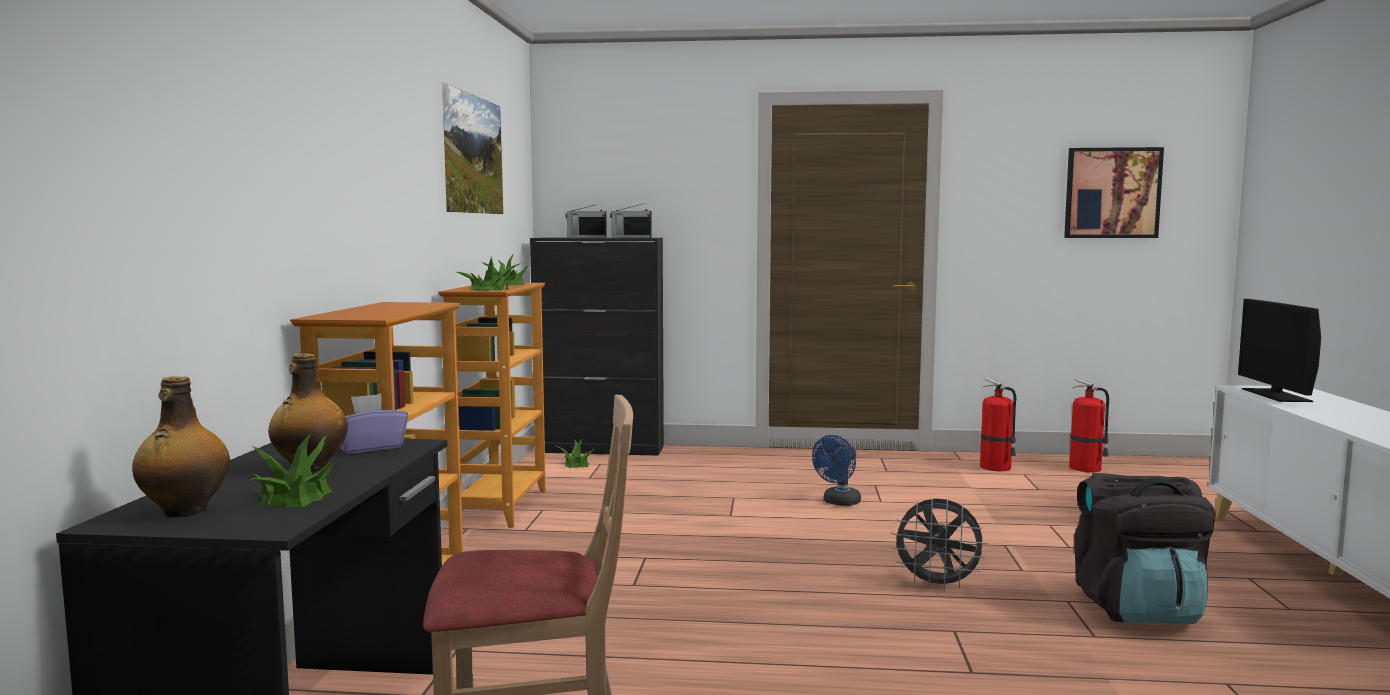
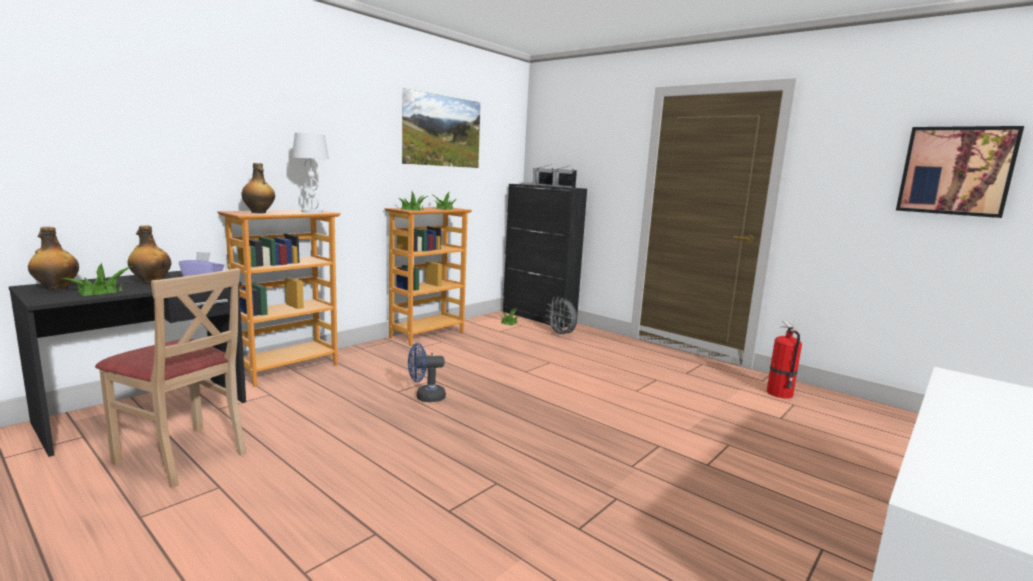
camera: 35 degrees right, 5 degrees up
(366, 313) = (259, 212): none -> bottle
(419, 305) = (312, 212): none -> white table lamp
(838, 503) = (606, 383): blue fan -> blue fan (425, 397)
(938, 585) = (551, 453): grey fan -> grey fan (561, 335)
(1087, 468) = (865, 416): fire extinguisher -> none
(1137, 609) = (657, 527): black backpack -> none
(1276, 395) = (969, 390): monitor -> none

